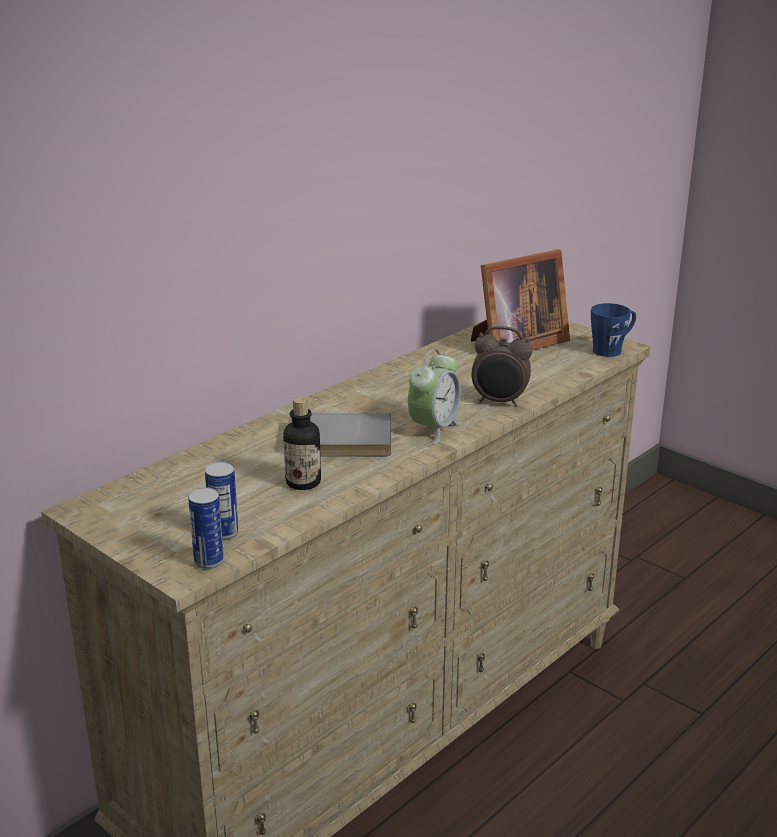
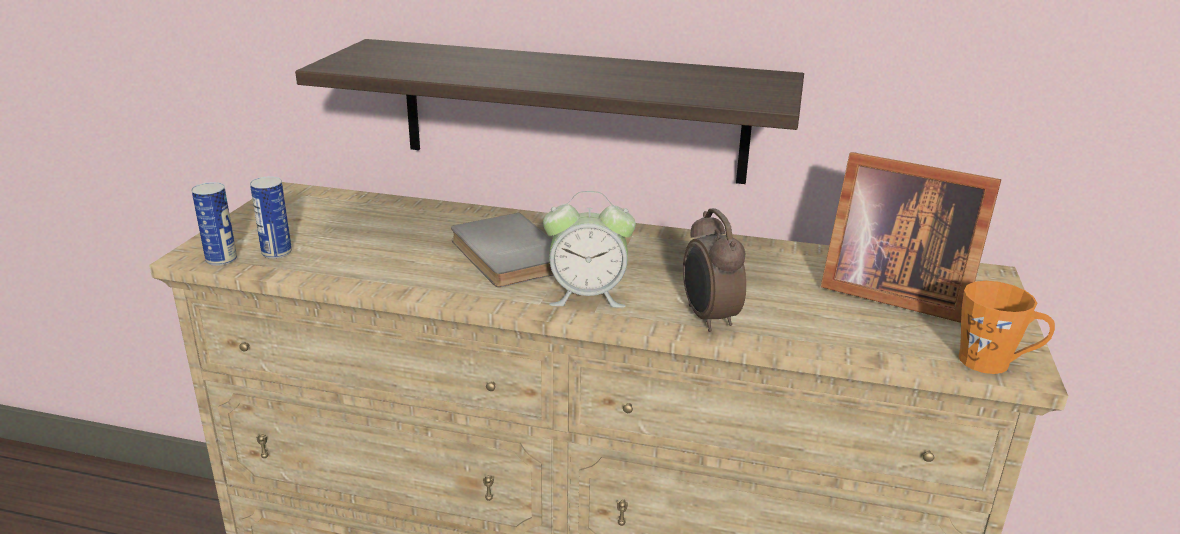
camera: 60 degrees right, 0 degrees up
(279, 315) = (572, 111): none -> shelf
(303, 482) = (401, 260): bottle -> none
(611, 350) = (994, 364): blue mug -> orange mug

